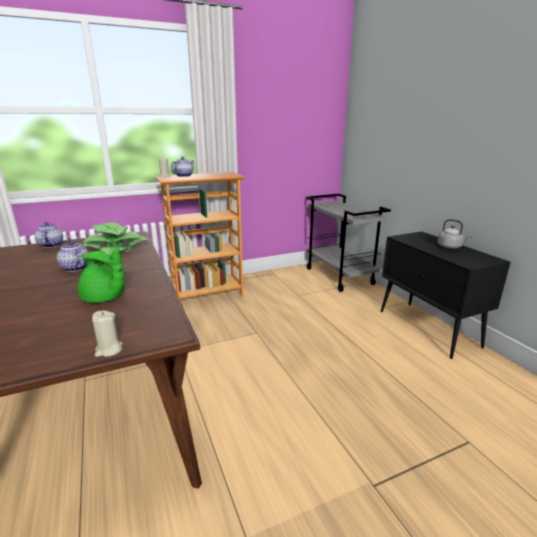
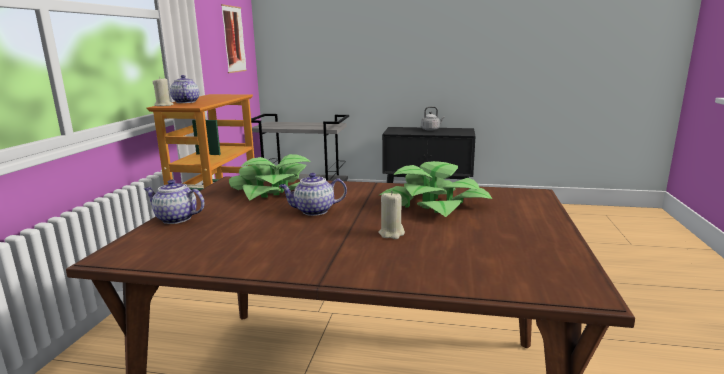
camera: 55 degrees left, 5 degrees down
(104, 298) = (434, 205): green teapot -> potted plant
(109, 350) = (548, 210): beige candle -> beige candle (391, 234)
(307, 127) = (234, 39): none -> picture

